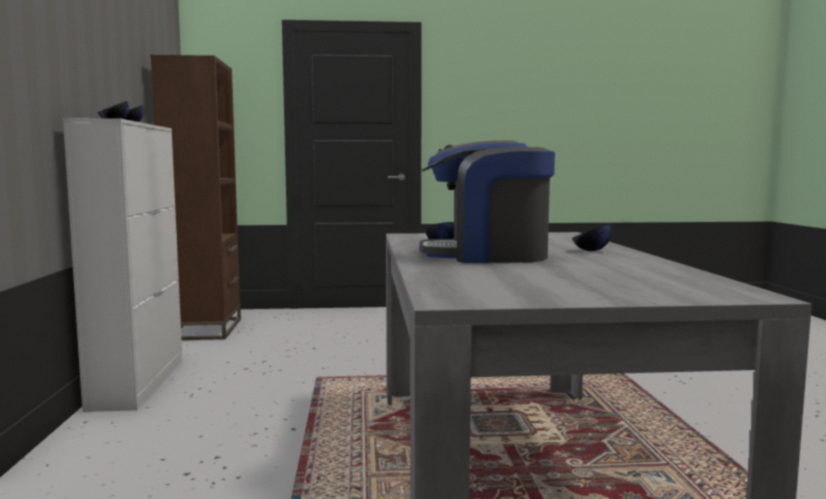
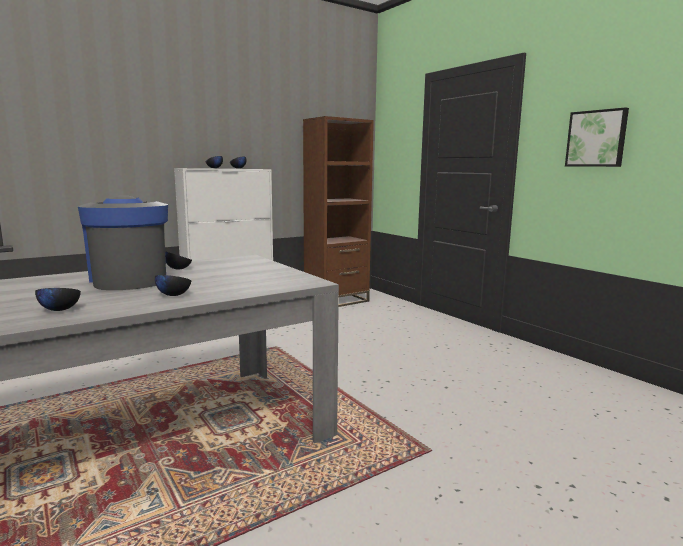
camera: 60 degrees right, 5 degrees up
(500, 109) = (596, 138): none -> picture
(635, 268) = (60, 310): none -> black bowl

